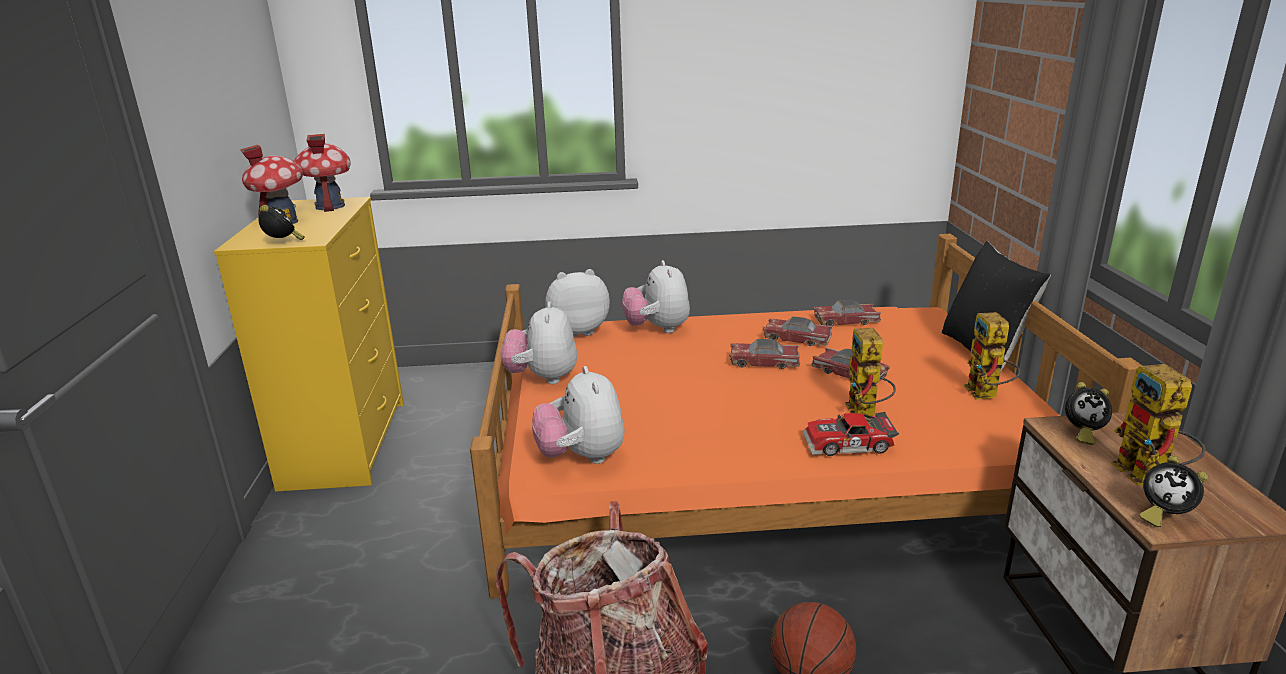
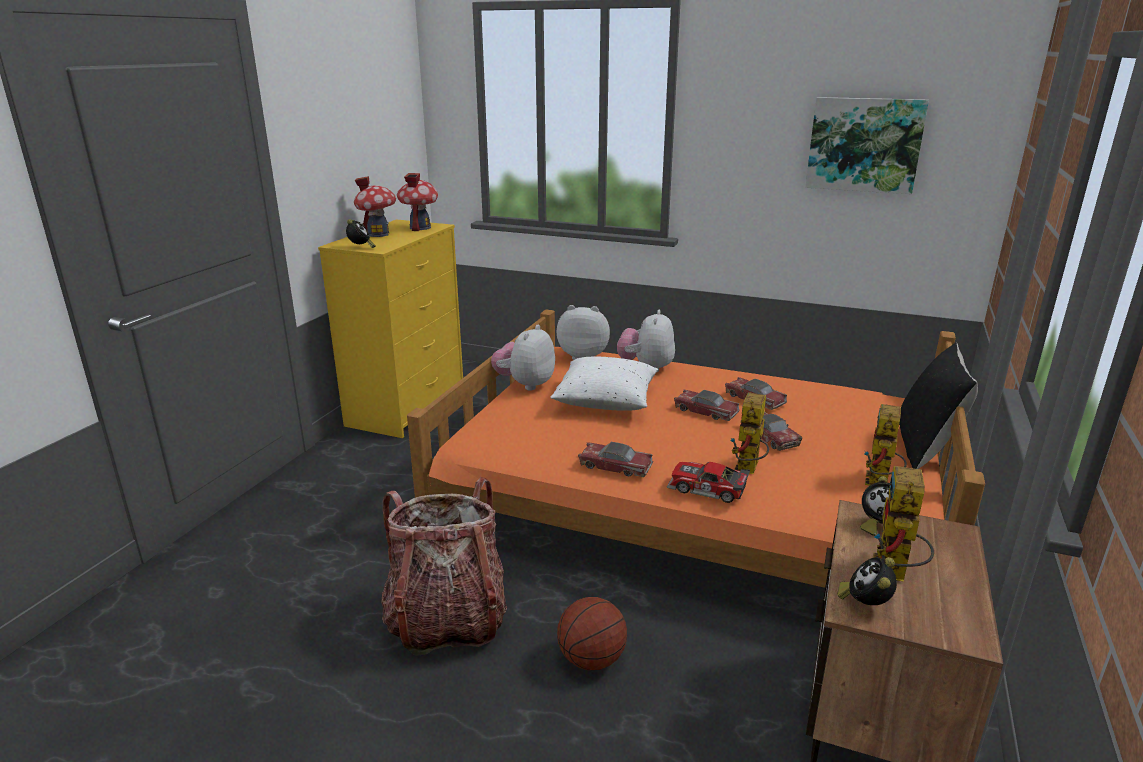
camera: 25 degrees right, 0 degrees up
(582, 457) = (499, 445): plush toy -> none
(652, 376) = (606, 401): none -> white pillow
(827, 55) = (864, 145): none -> picture
(846, 321) = (815, 395): toy car -> toy car (615, 466)
(1162, 515) = (865, 604): alarm clock -> alarm clock turned 45 degrees clockwise

